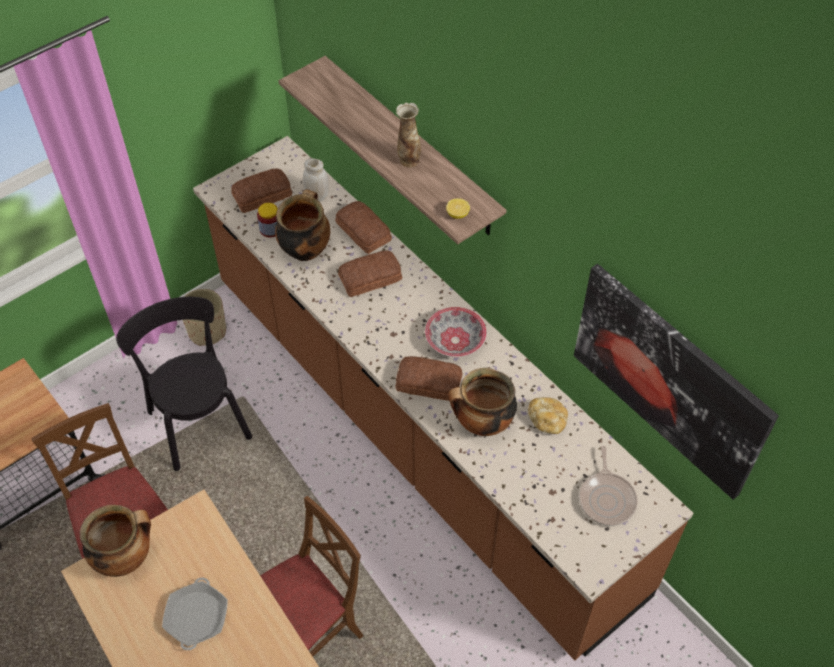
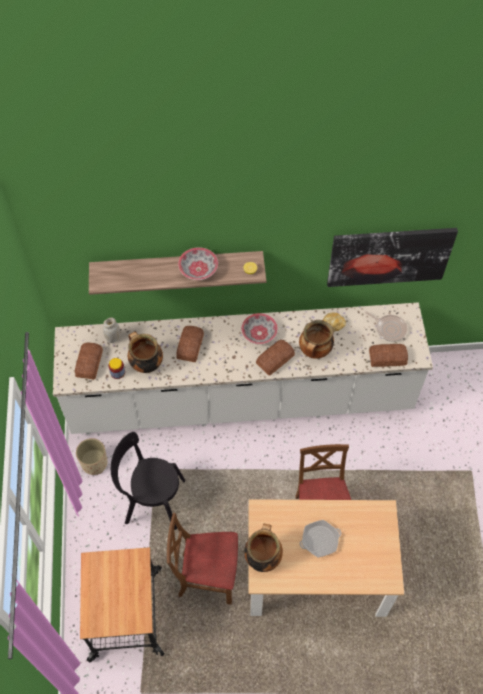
camera: 55 degrees left, 5 degrees up
(196, 617) = (320, 540): frying pan -> frying pan turned 120 degrees clockwise
(363, 232) = (157, 332): bread -> bread (388, 358)
(408, 160) = (198, 270): vase -> bowl
(417, 431) = (241, 399): brown counter -> white counter

